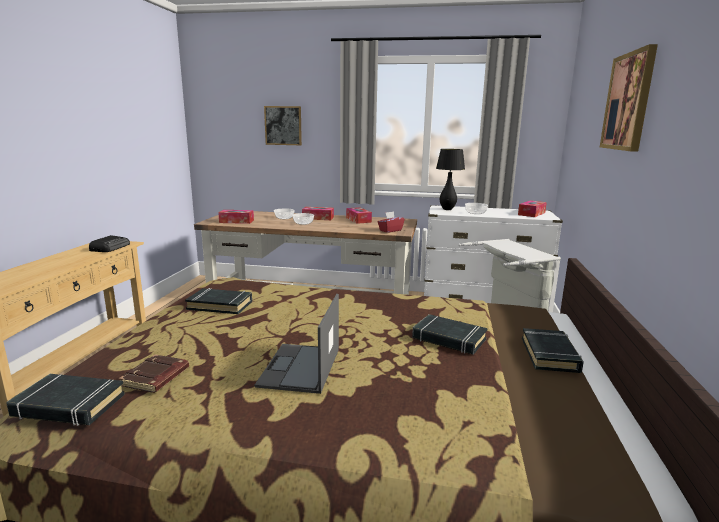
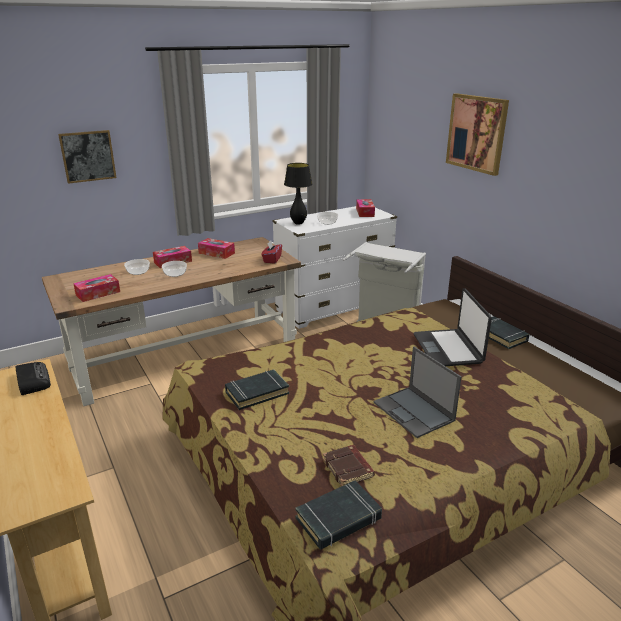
camera: 40 degrees left, 10 degrees up
(448, 339) = (448, 349): black book -> laptop

